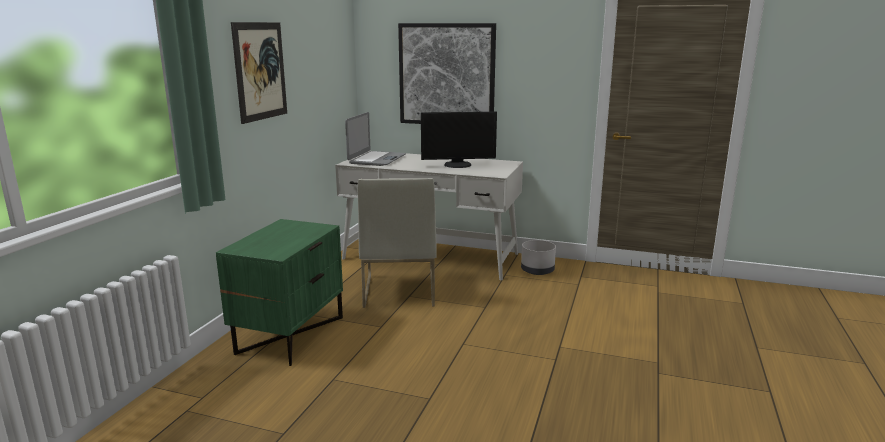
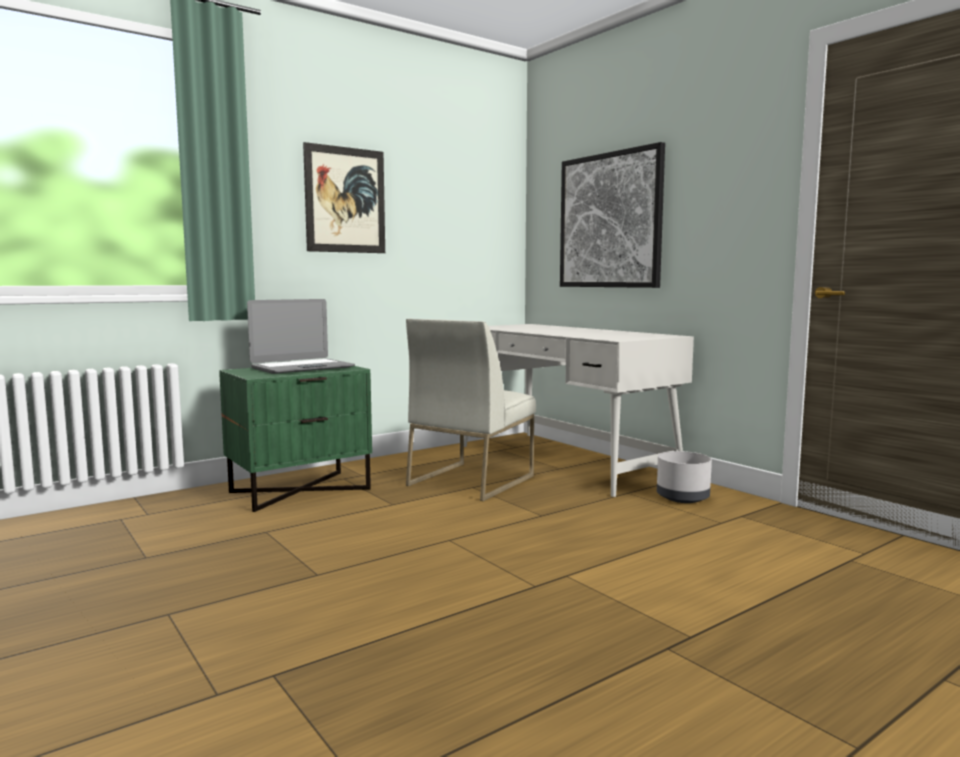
camera: 35 degrees right, 10 degrees down
(376, 159) = (515, 327): laptop -> laptop (302, 368)
(458, 165) = (593, 333): monitor -> none

